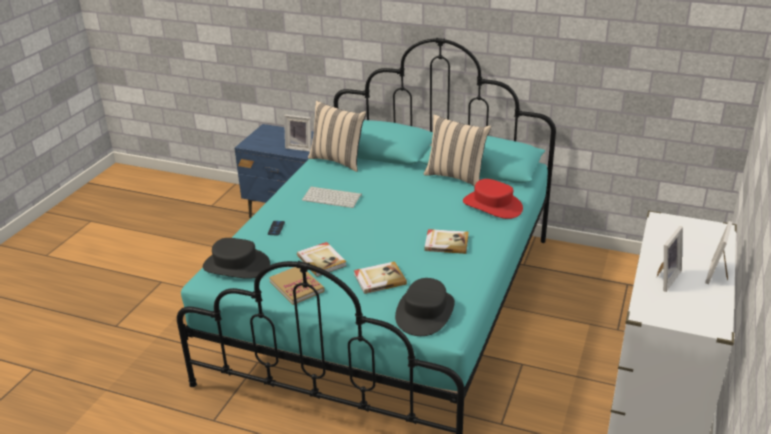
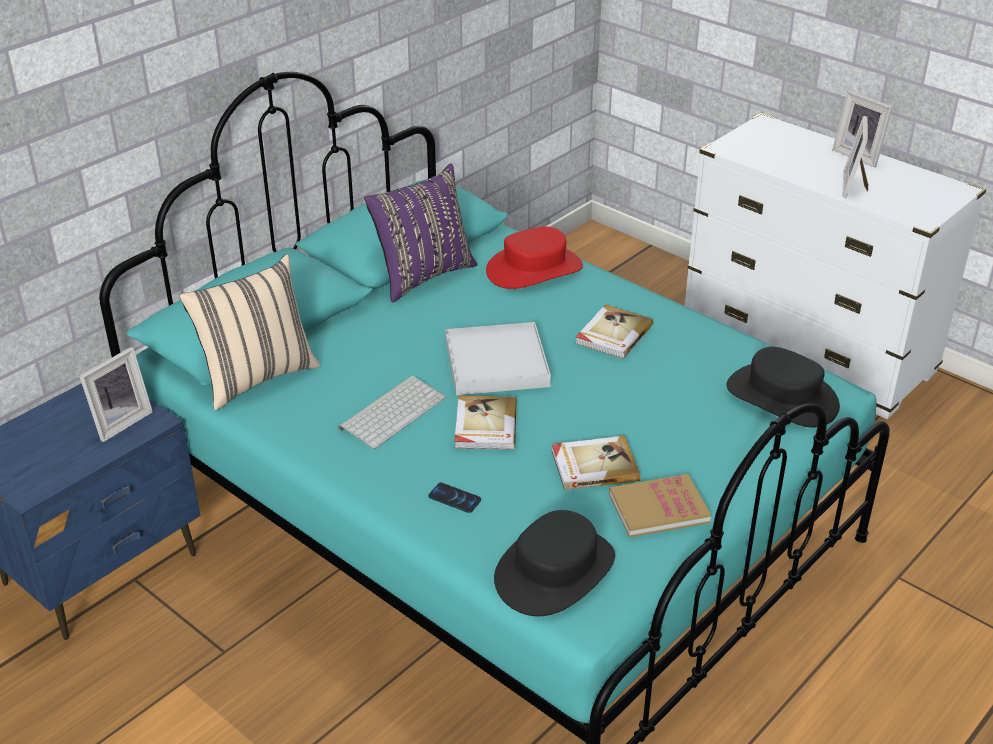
camera: 70 degrees left, 5 degrees up
(379, 279) = (678, 418): book -> book (484, 426)
(392, 215) = (497, 363): none -> white tray
(456, 176) = (422, 275): beige pillow -> purple pillow
(664, 278) = (855, 186): picture frame -> picture frame turned 135 degrees counterclockwise

